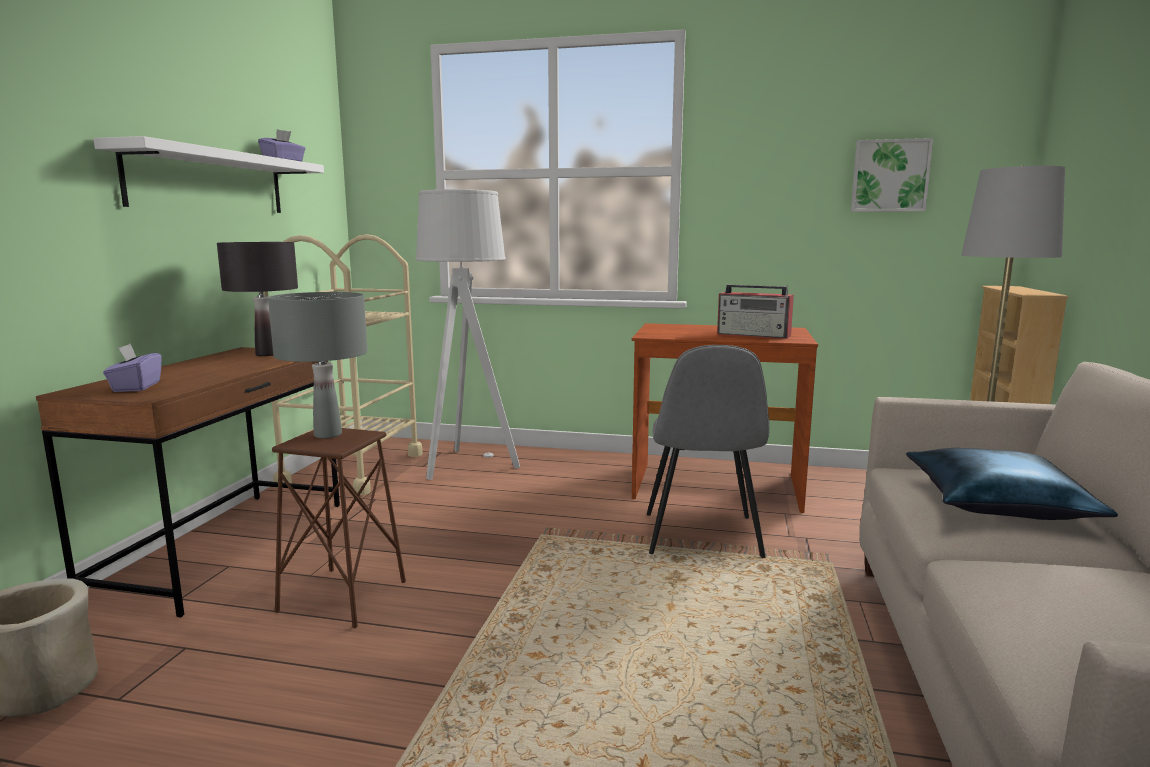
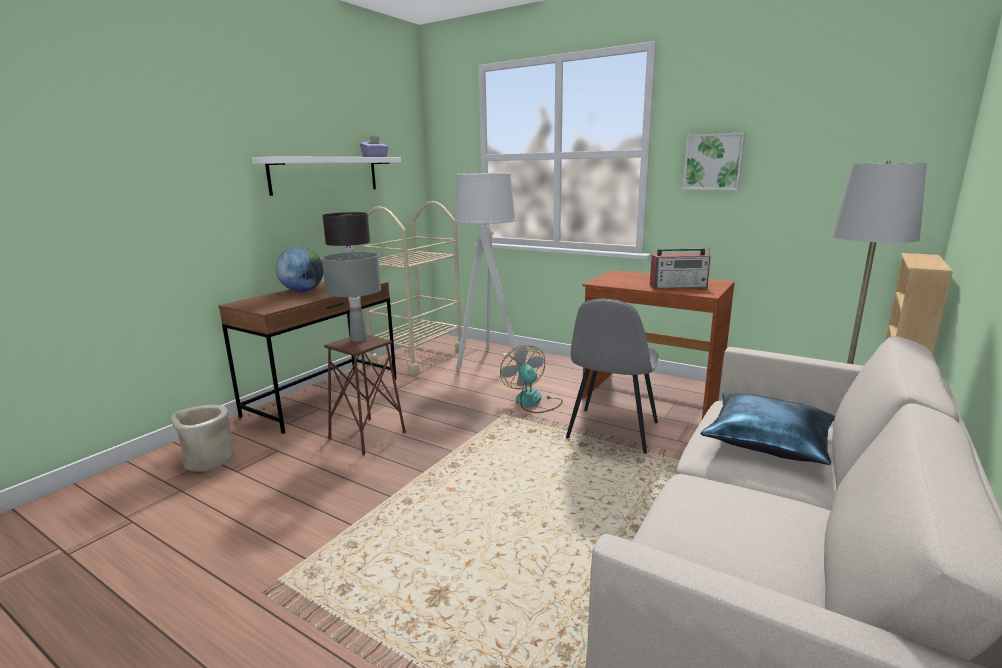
camera: 20 degrees right, 5 degrees up
(136, 387) = (266, 303): purple tissue box -> none
(188, 368) = (303, 291): none -> globe
(569, 512) = (533, 402): none -> fan
(754, 335) = (679, 286): radio -> radio turned 45 degrees counterclockwise
(889, 176) = (822, 156): picture -> picture (713, 162)

